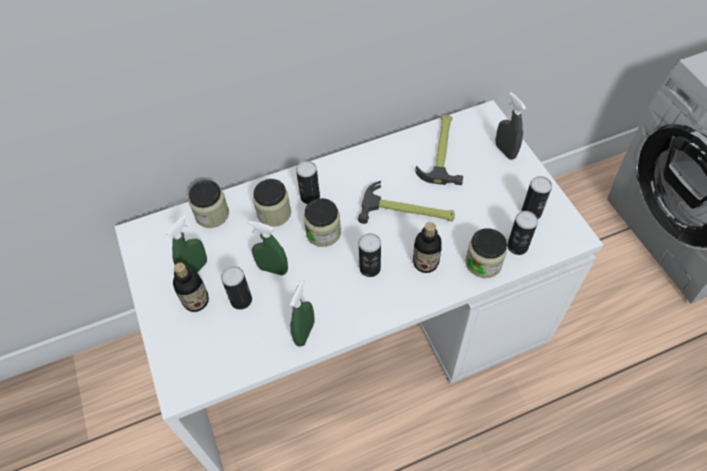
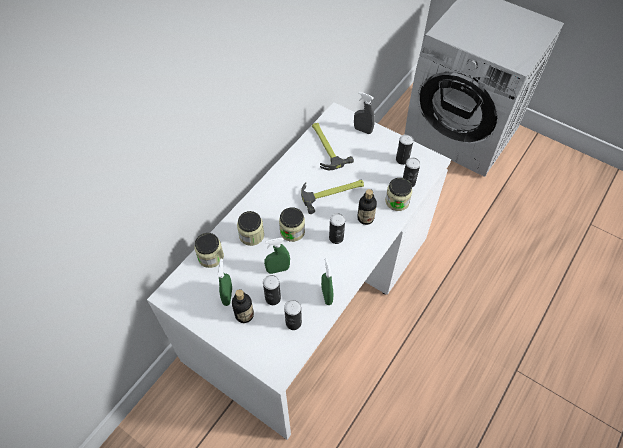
camera: 35 degrees left, 0 degrees up
(310, 196) = (266, 214): can -> can (293, 322)

